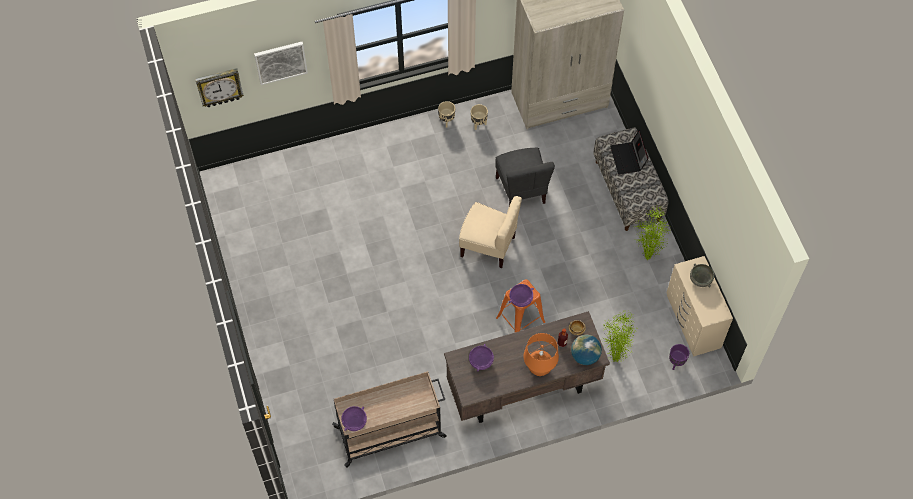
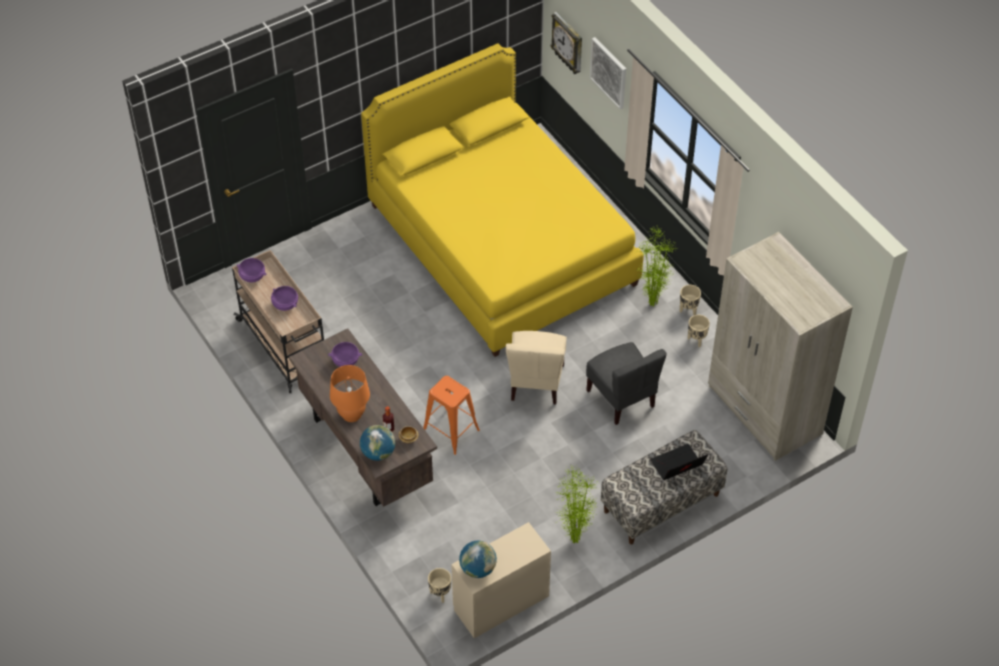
camera: 75 degrees right, 10 degrees down
(331, 235) = (501, 244): none -> yellow bed
(521, 190) = (621, 398): grey chair -> grey chair turned 90 degrees counterclockwise
(521, 300) = (441, 390): purple bowl -> purple bowl (285, 305)
(614, 359) = (426, 530): potted plant -> potted plant (651, 303)
(676, 363) = (440, 594): purple planter -> beige planter
(700, 280) = (515, 551): grey bowl -> none
(711, 309) = (478, 569): none -> globe

